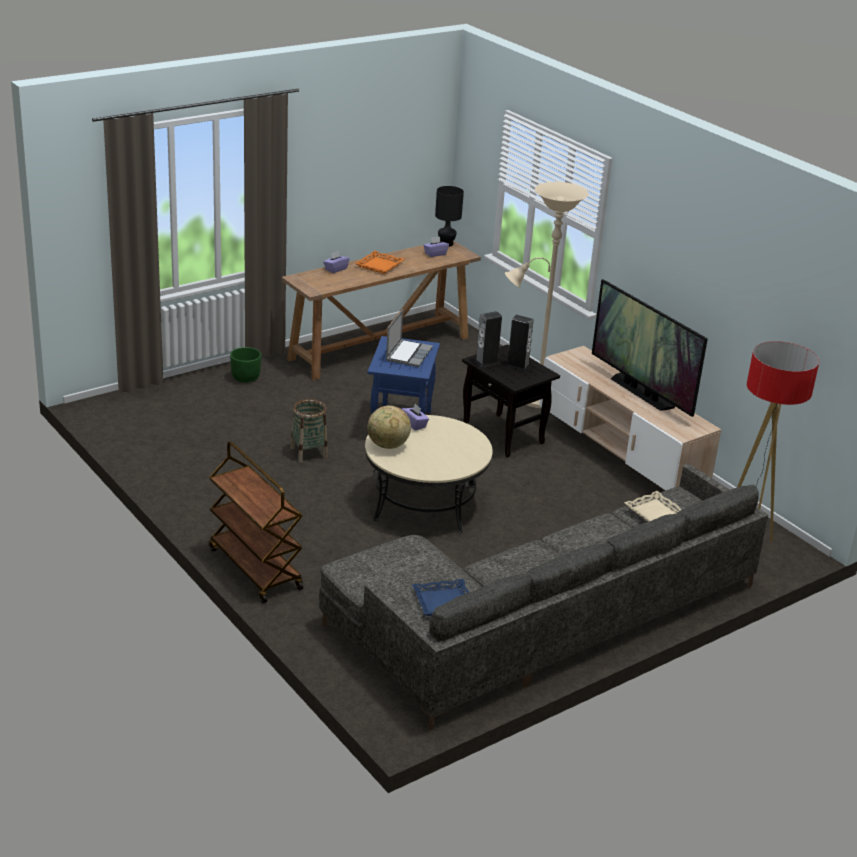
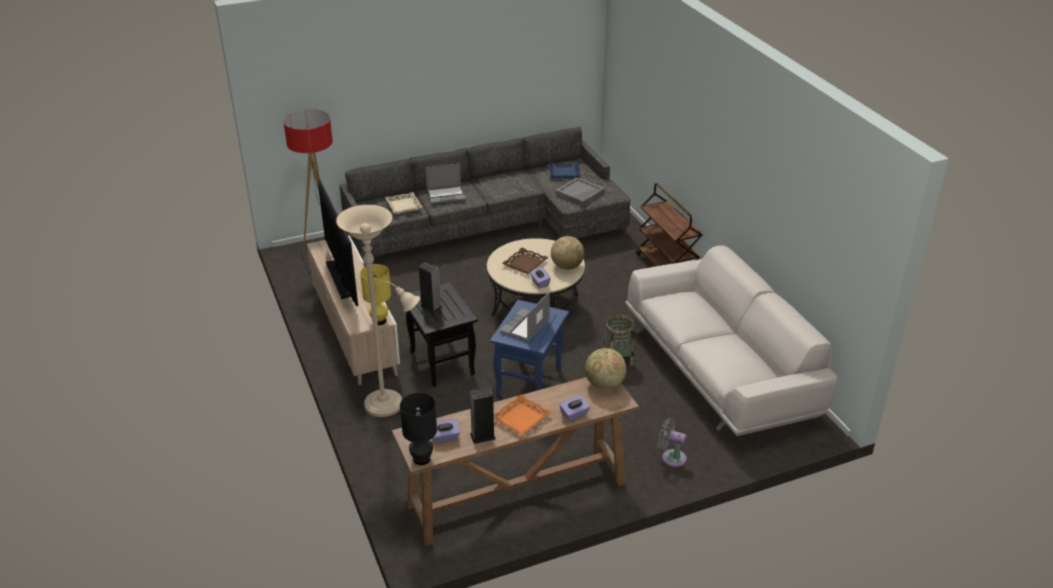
camera: 165 degrees left, 5 degrees up
(189, 448) = (721, 372): none -> white sofa
(245, 377) = (671, 457): green planter -> grey fan
(314, 287) = (604, 384): none -> globe
(404, 561) = (580, 193): none -> grey tray
(441, 445) = (525, 264): none -> brown tray
(486, 362) = (457, 313): speaker -> speaker (482, 436)
(564, 358) = (379, 320): none -> yellow table lamp
(607, 536) = (446, 195): none -> laptop

